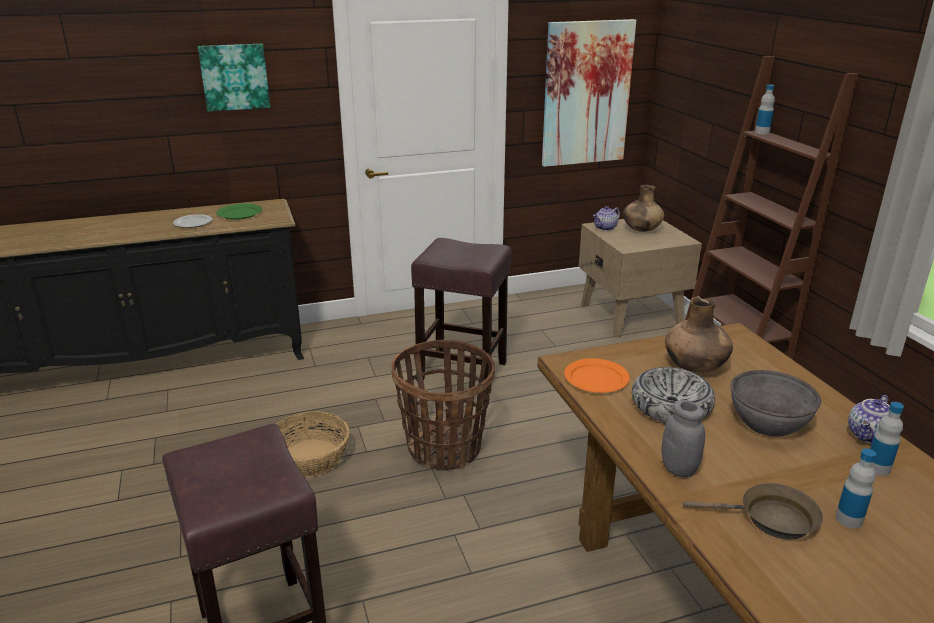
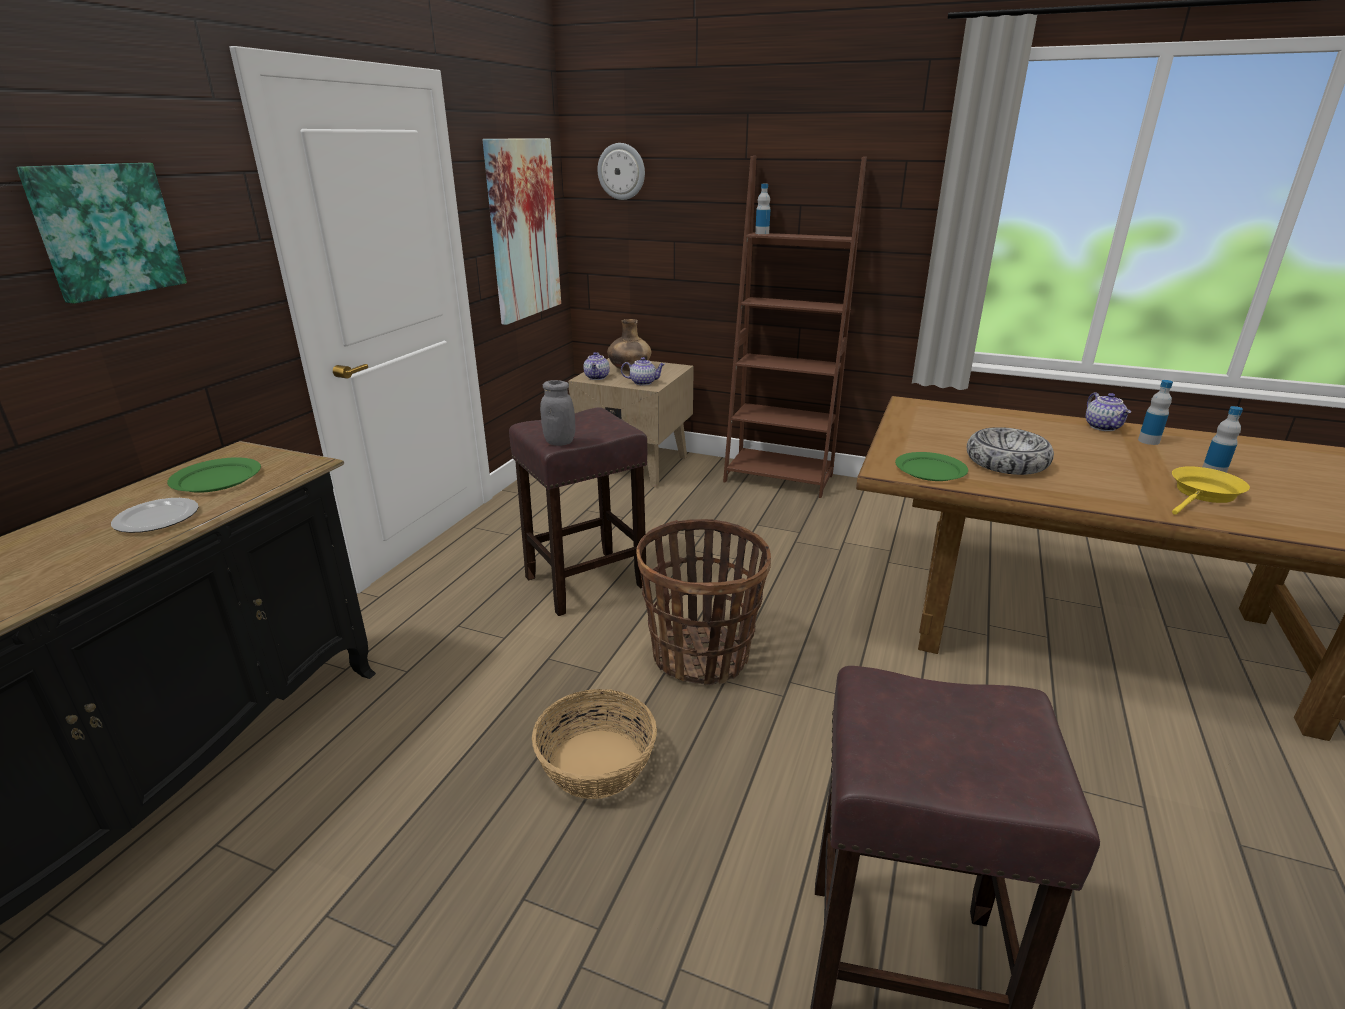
camera: 50 degrees left, 0 degrees up
(597, 379) = (930, 470): orange plate -> green plate
(628, 243) = (643, 382): none -> teapot
(679, 469) = (1112, 496): grey jar -> grey jar (559, 442)
(688, 53) = (621, 171): none -> wall clock
(695, 368) = (951, 433): brown vase -> none
(768, 423) = (1062, 445): grey bowl -> none
(771, 519) = (1203, 494): brown frying pan -> yellow frying pan

